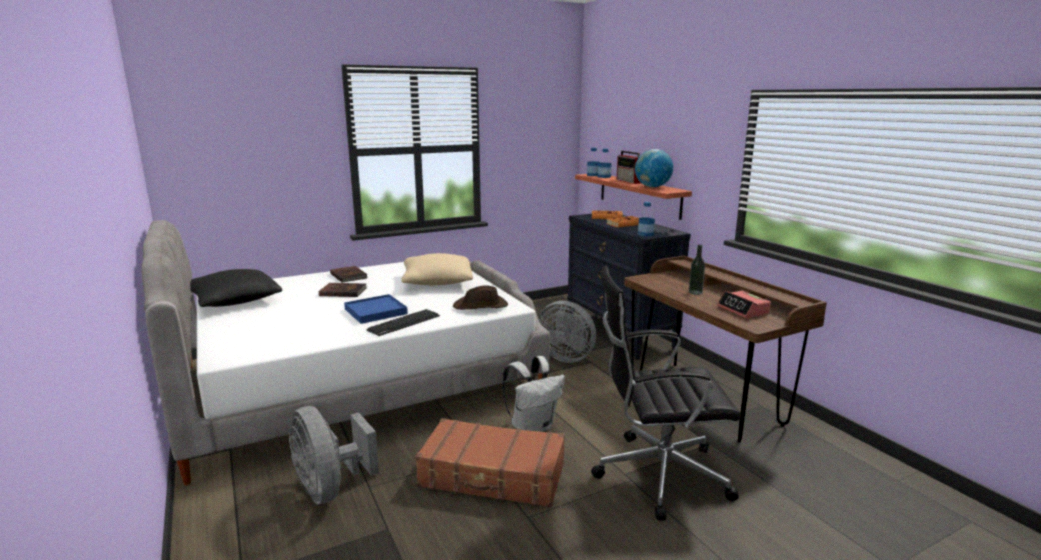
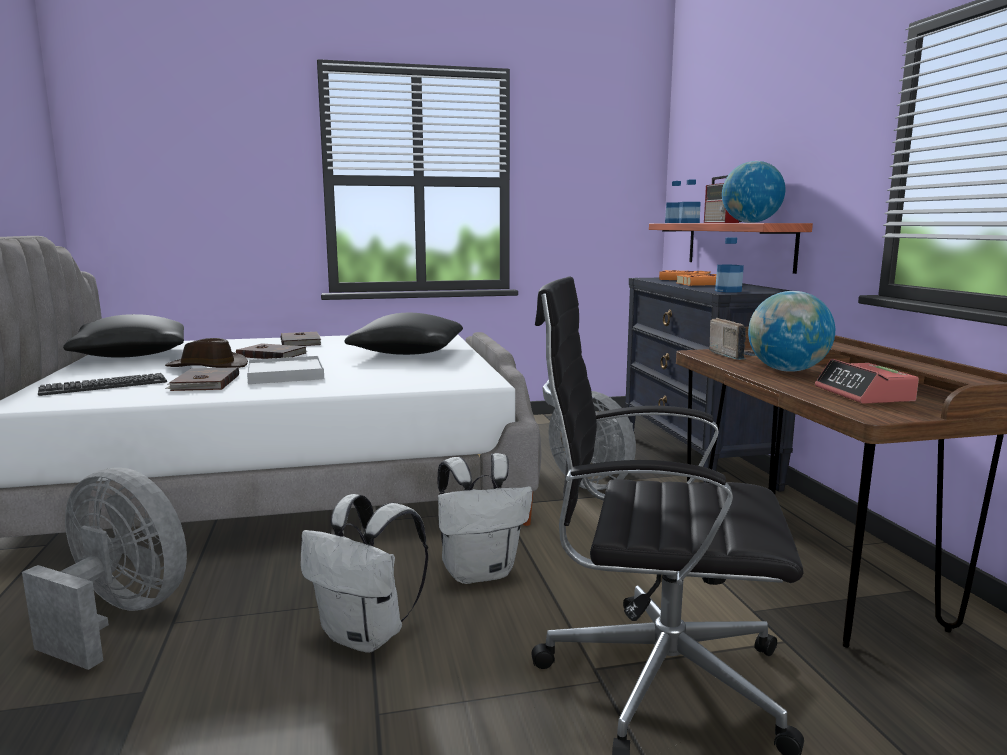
camera: 15 degrees right, 5 degrees down
(328, 325) = (204, 383): none -> brown book
(330, 488) = (119, 616): grey fan -> grey fan turned 135 degrees clockwise
(375, 311) = (285, 374): blue tray -> white tray
(404, 323) = (306, 387): keyboard -> keyboard (104, 386)
(437, 281) = (407, 352): beige pillow -> black pillow
(481, 306) = (438, 378): brown hat -> brown hat (207, 367)
(492, 476) = (367, 636): brown suitcase -> white backpack
(658, 280) = (732, 355): none -> radio
(695, 292) = (787, 370): bottle -> globe

